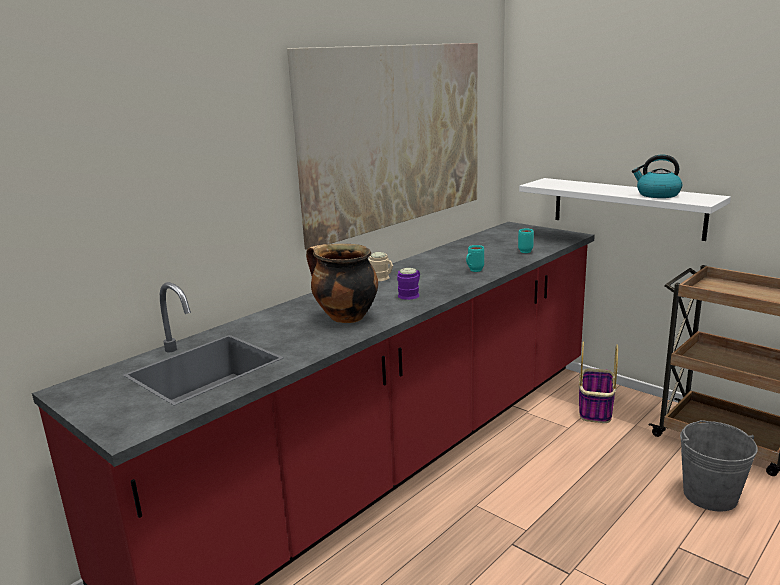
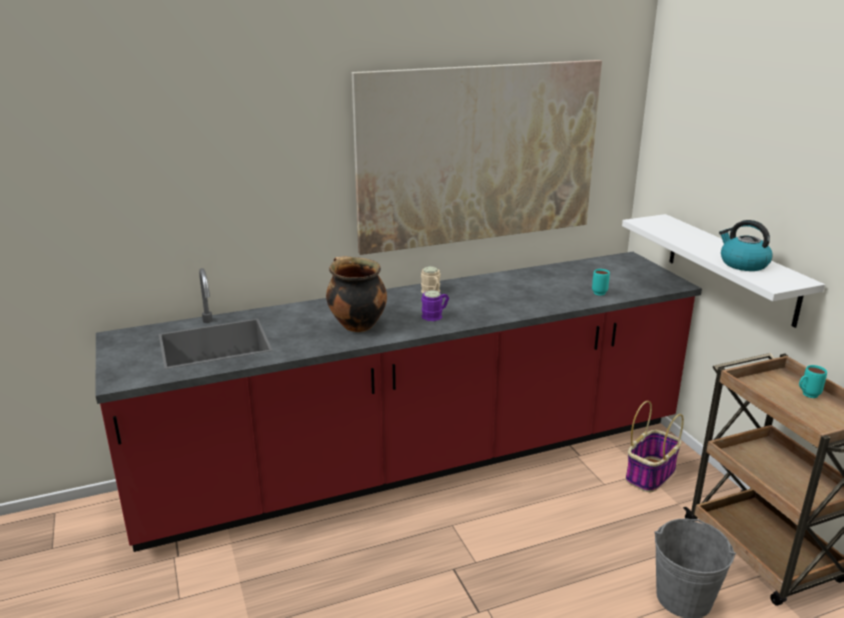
camera: 25 degrees right, 5 degrees up
(473, 271) = (521, 304): turquoise mug -> turquoise mug (807, 395)

